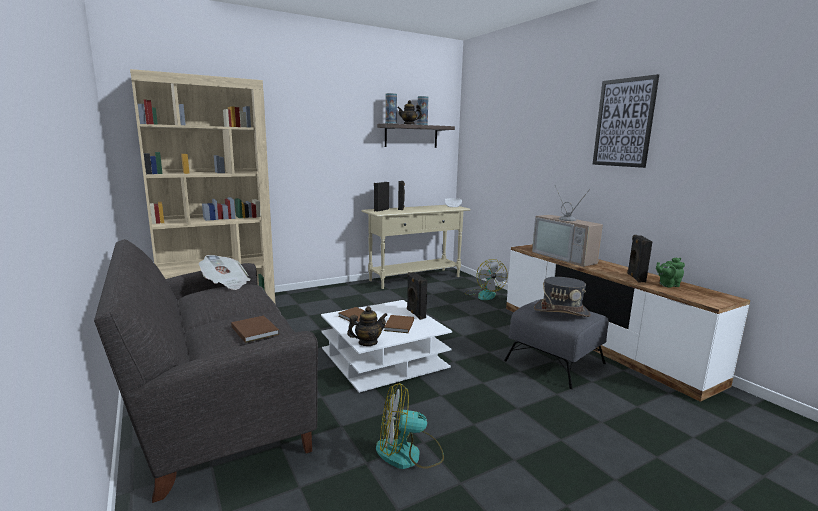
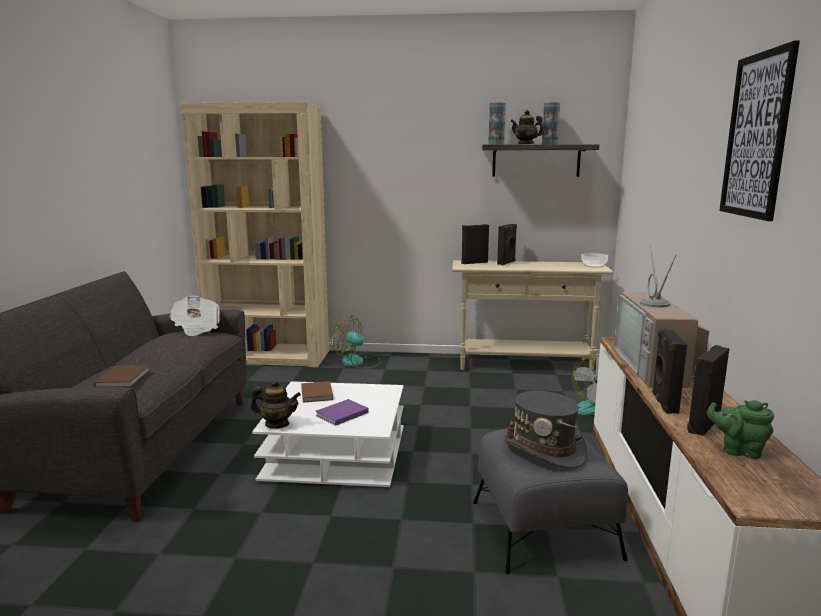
camera: 35 degrees right, 0 degrees up
(398, 326) = (340, 414): brown book -> purple book
(409, 454) = (205, 563): fan -> fan (357, 362)
(415, 314) = (384, 405): black speaker -> black speaker (663, 403)

